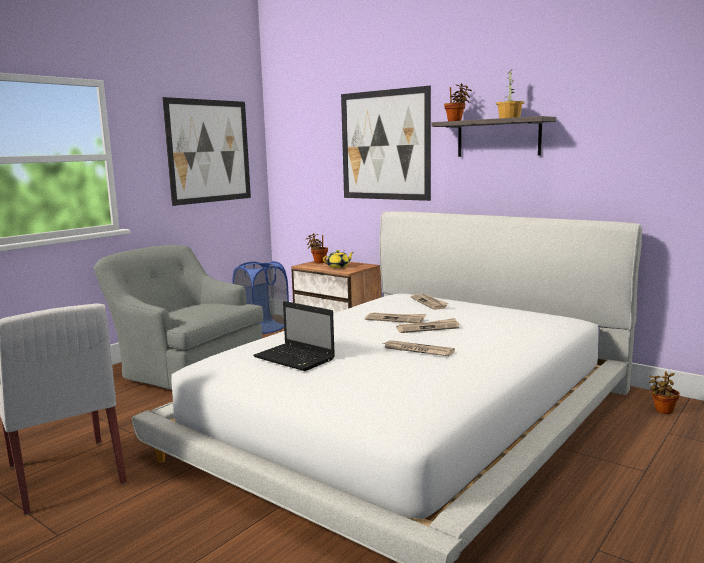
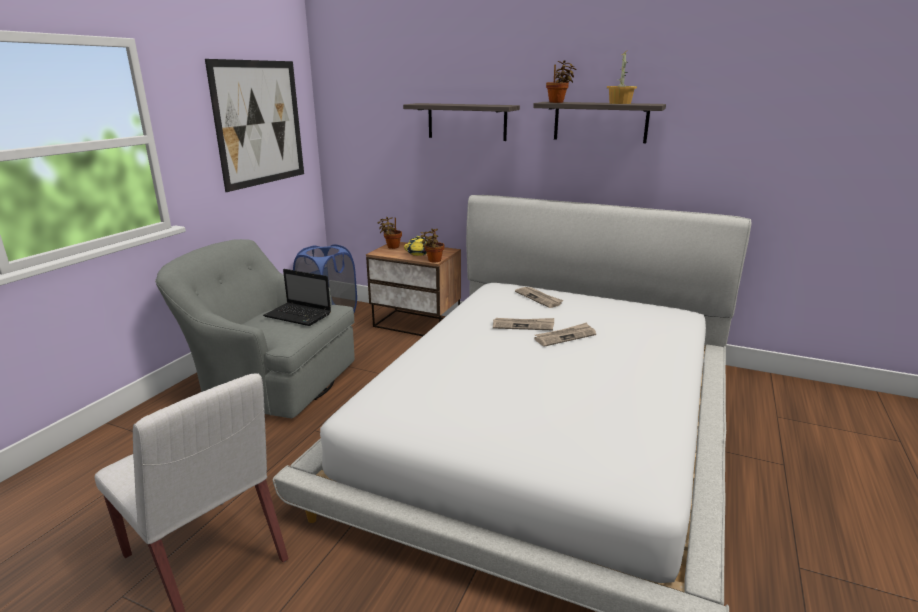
camera: 15 degrees left, 10 degrees up
(296, 358) = (462, 396): laptop -> laptop (299, 315)
(384, 145) = (467, 121): picture -> shelf
(417, 350) = (579, 372): newspaper -> none
(662, 411) = (758, 391): potted plant -> potted plant (433, 261)

